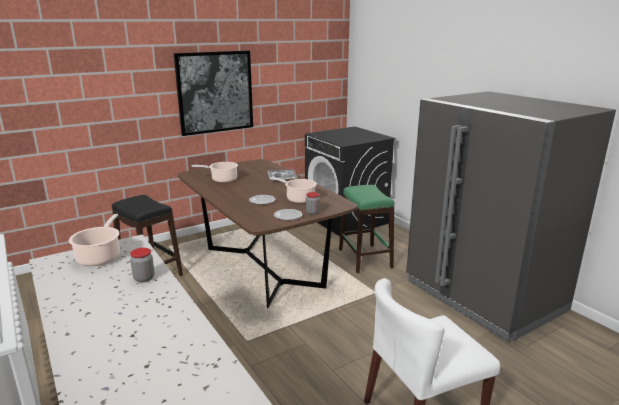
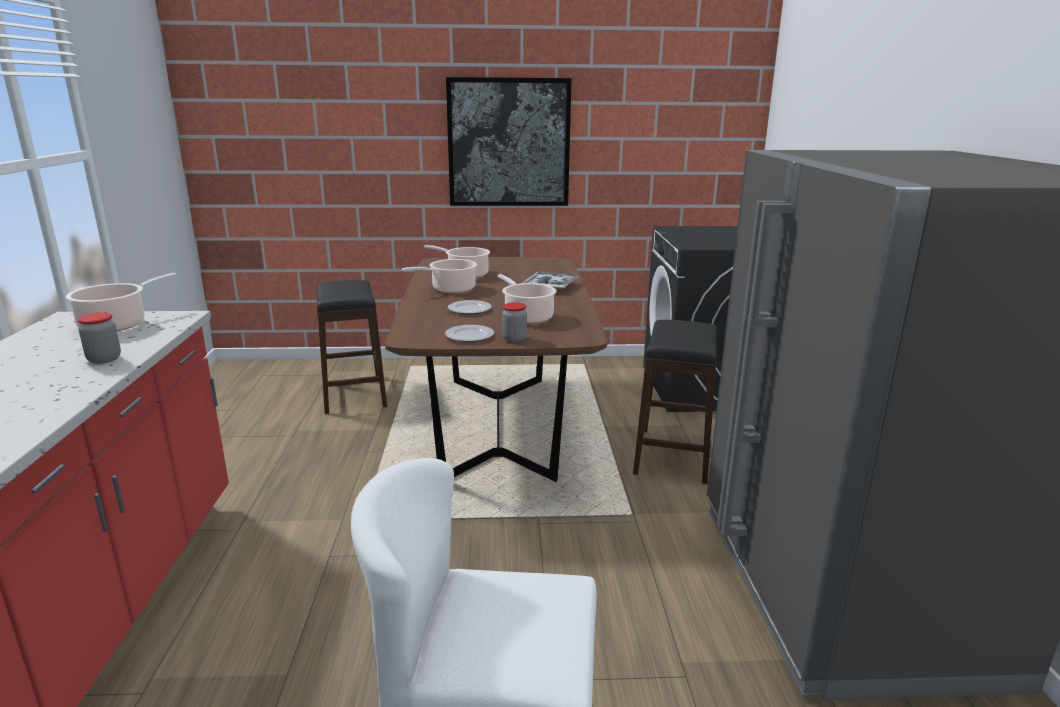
camera: 30 degrees right, 0 degrees up
(230, 191) = (450, 289): none -> cooking pot
(365, 258) = (673, 455): green stool -> black stool

